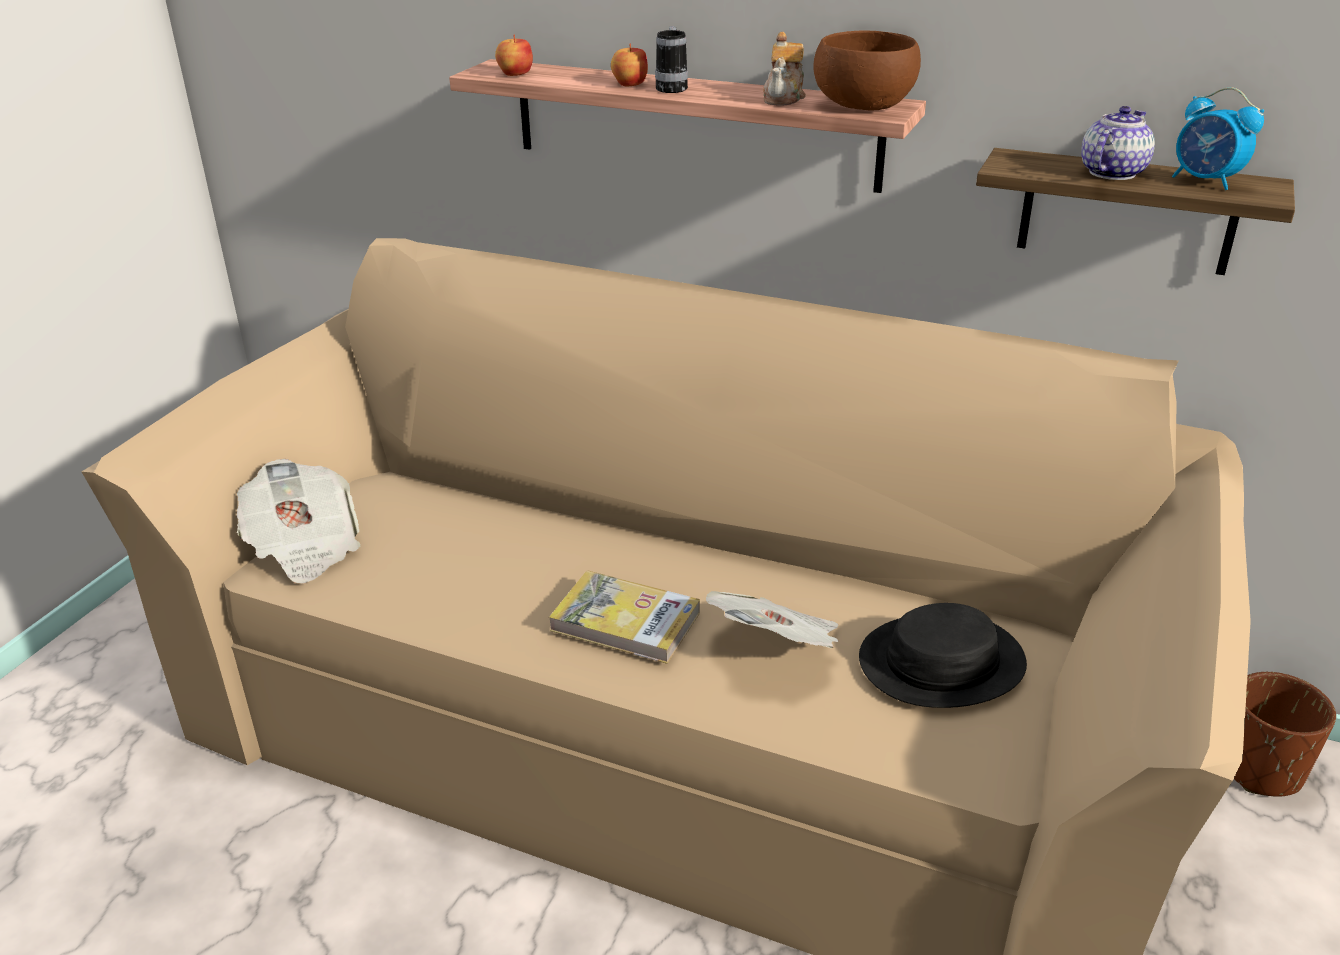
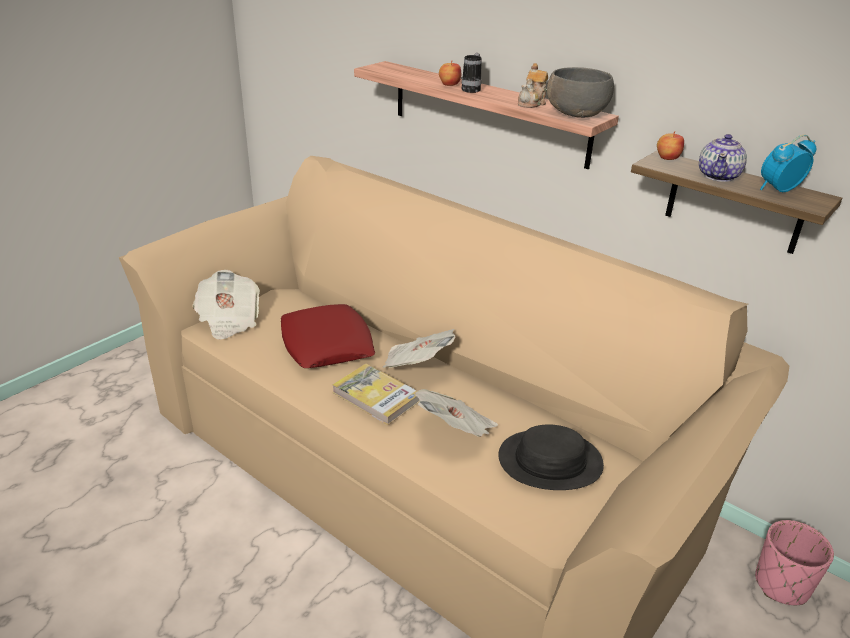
camera: 15 degrees right, 0 degrees up
(497, 553) = (327, 344): none -> red pillow
(515, 74) = (390, 71): apple -> apple (667, 158)
(663, 555) = (417, 364): none -> newspaper
(863, 105) = (576, 113): brown bowl -> grey bowl
(1111, 173) = (719, 176): teapot -> teapot turned 150 degrees clockwise
(1205, 181) = (778, 190): alarm clock -> alarm clock turned 90 degrees clockwise
(1261, 770) = (782, 585): brown planter -> pink planter

